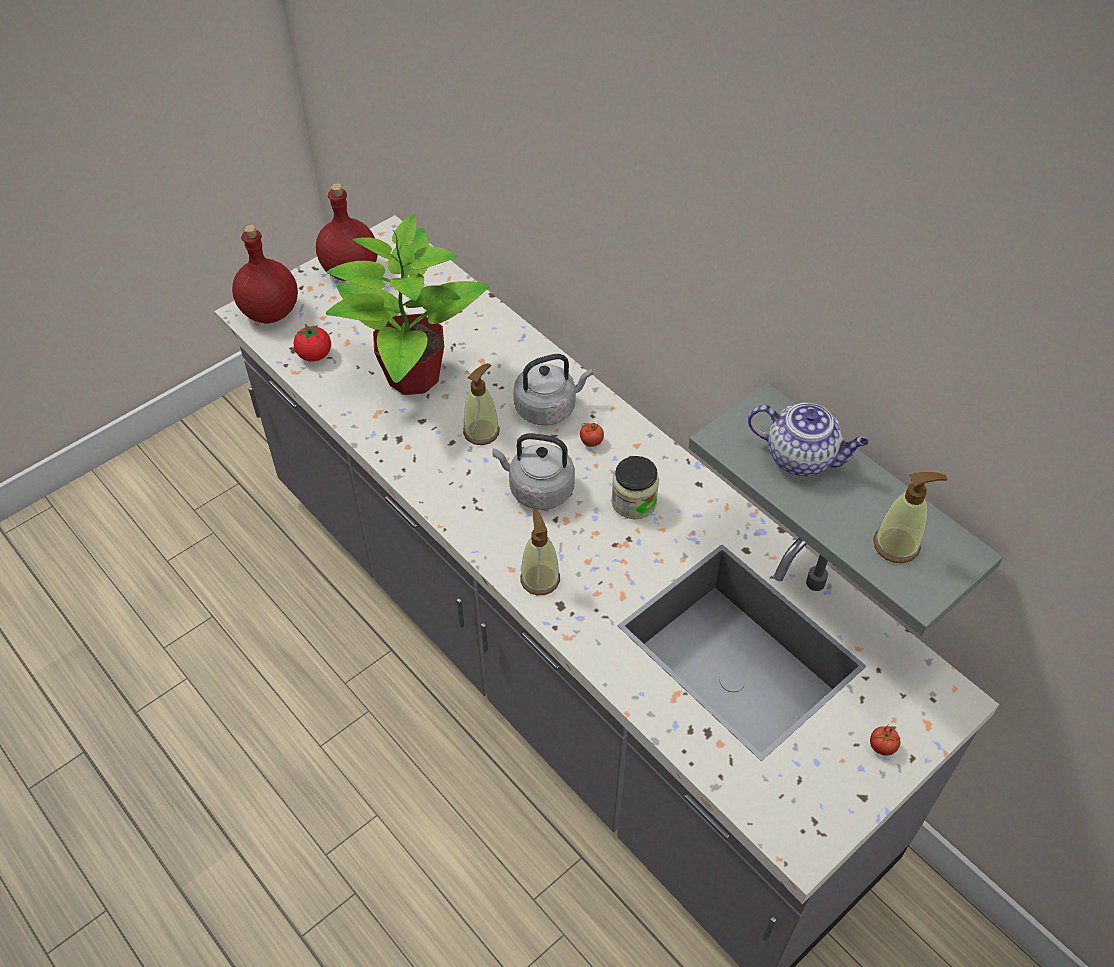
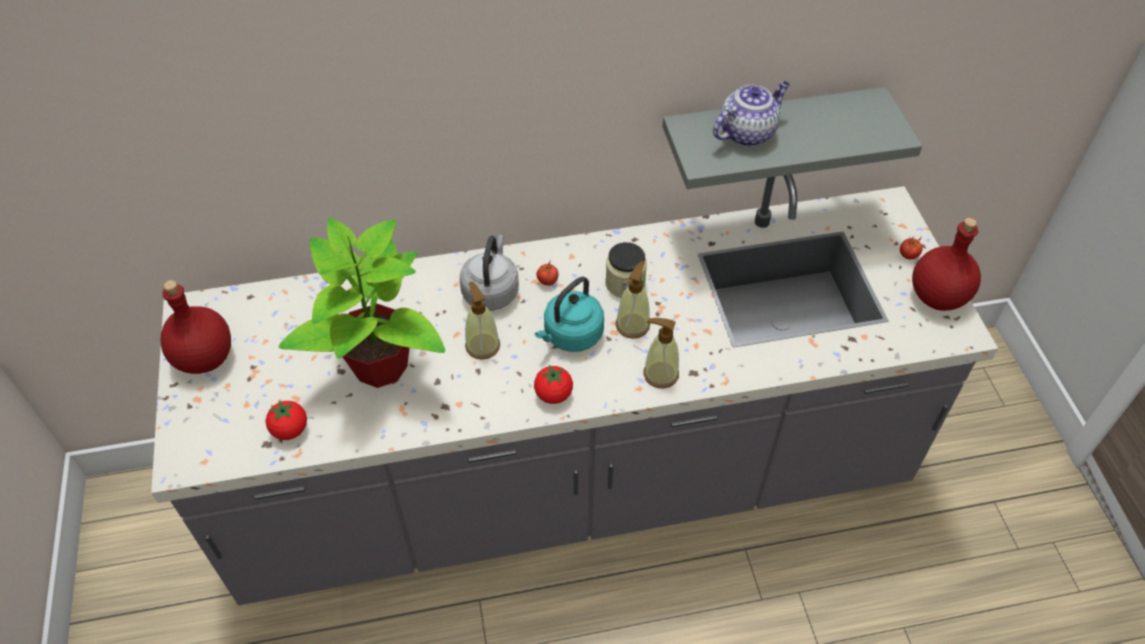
camera: 60 degrees left, 0 degrees up
(271, 311) = (199, 443): red bottle -> red bottle (937, 296)
(461, 507) = (553, 394): none -> tomato
(537, 489) = (571, 336): grey kettle -> turquoise kettle
(896, 545) = (850, 126): soap dispenser -> soap dispenser (632, 325)

